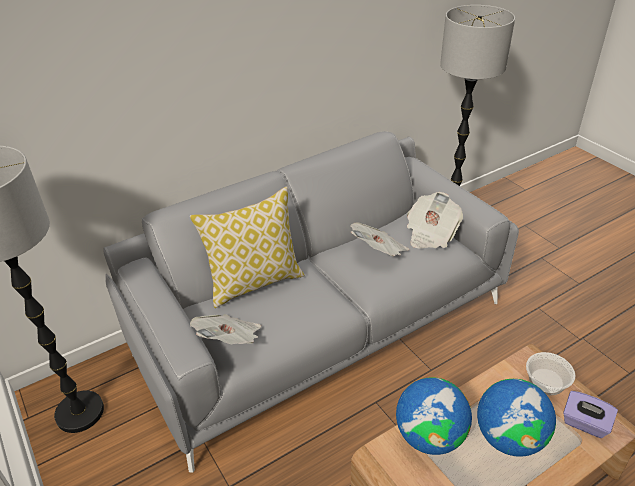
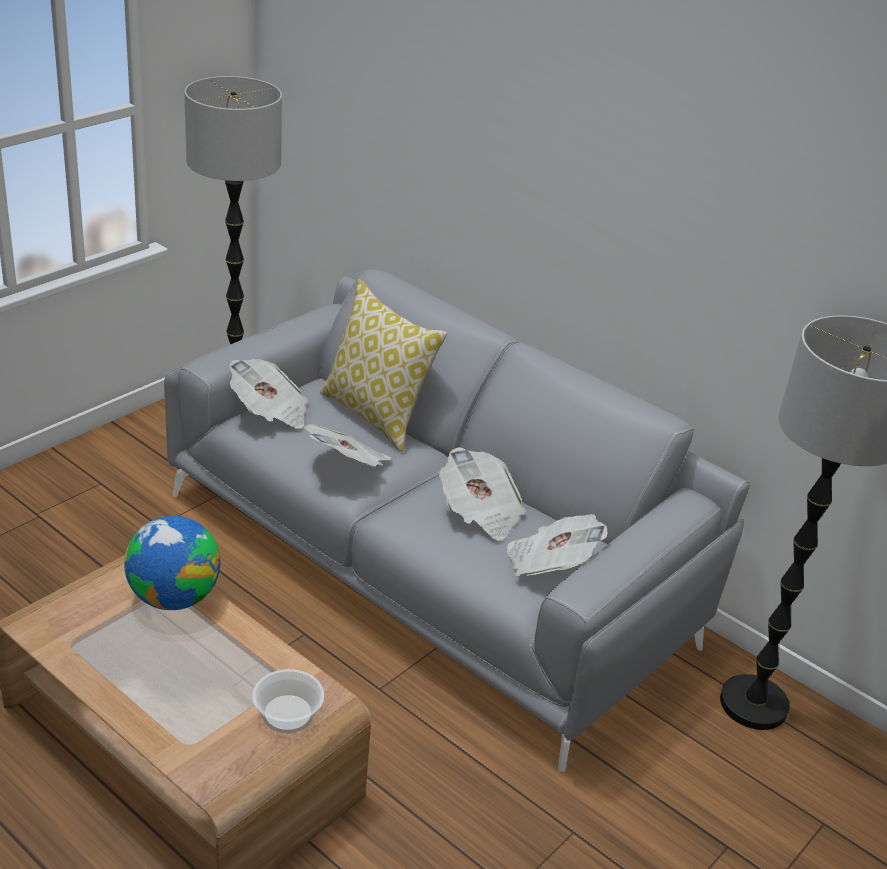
camera: 70 degrees right, 5 degrees down
(314, 305) = (348, 465): none -> newspaper
(508, 438) = (180, 669): globe -> none
(585, 423) = (216, 749): purple tissue box -> none

